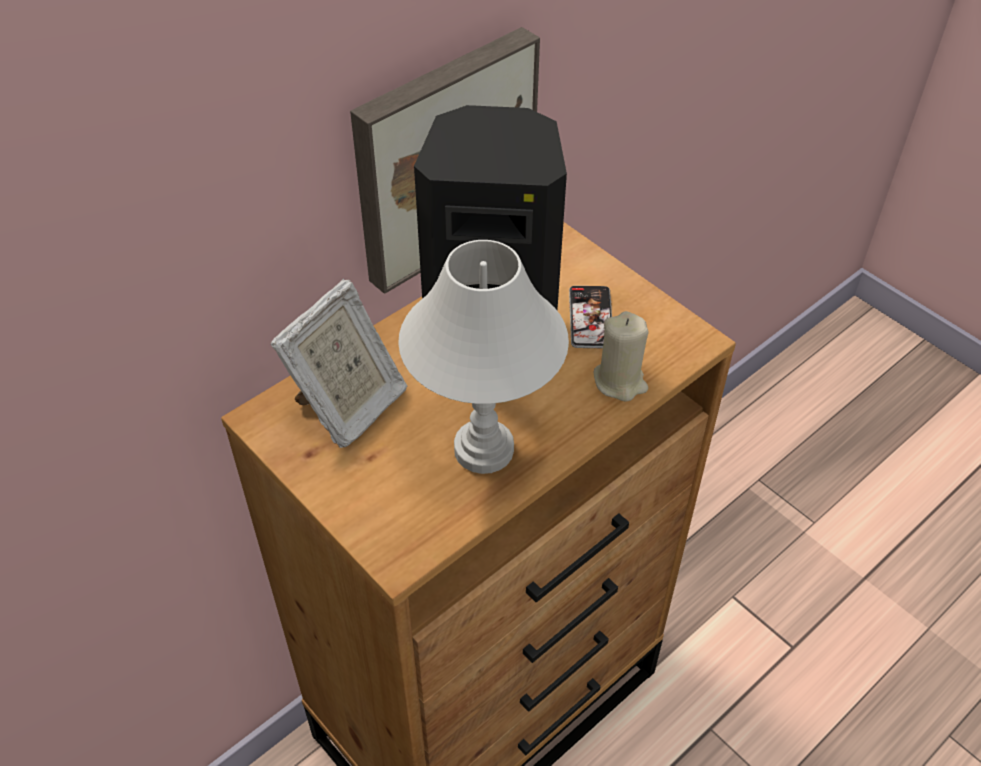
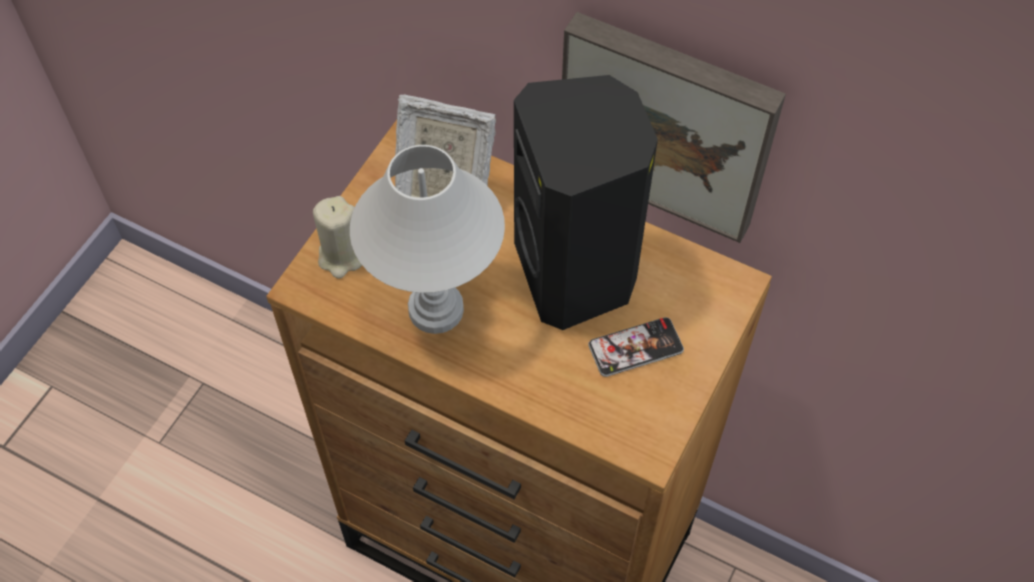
camera: 70 degrees right, 10 degrees up
(620, 381) = (561, 395): beige candle -> beige candle (342, 255)

